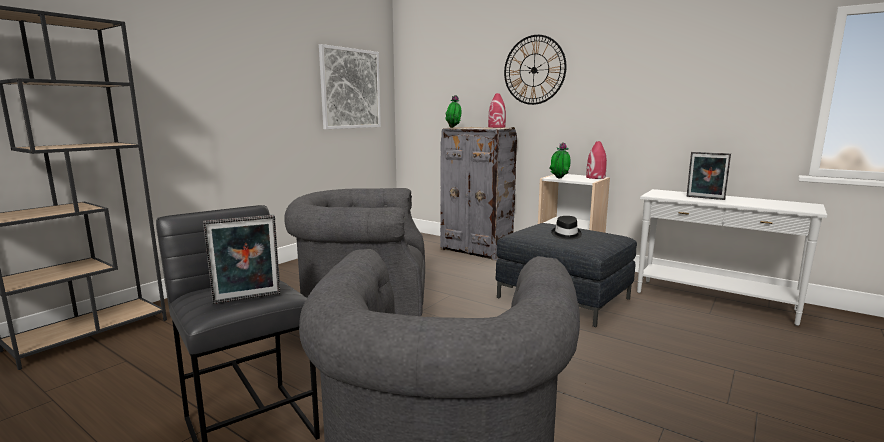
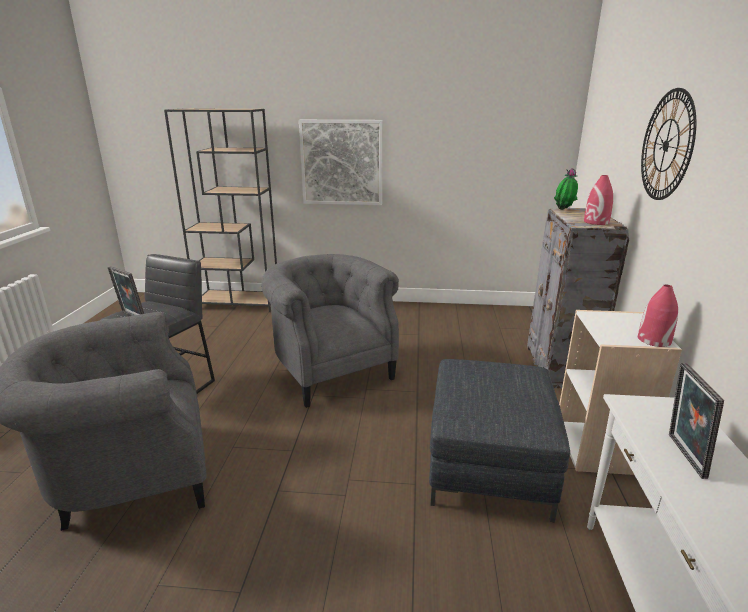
camera: 60 degrees right, 10 degrees up
(350, 88) = (502, 144): picture -> picture (341, 163)
(559, 178) = (591, 320): potted plant -> none
(566, 234) = (490, 391): black hat -> none

